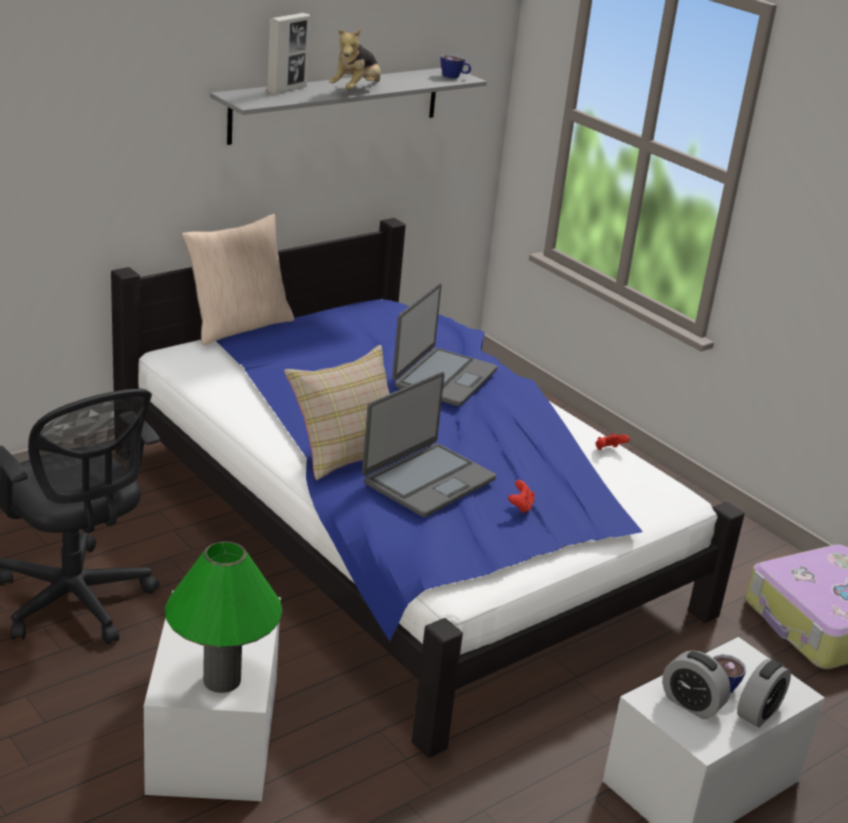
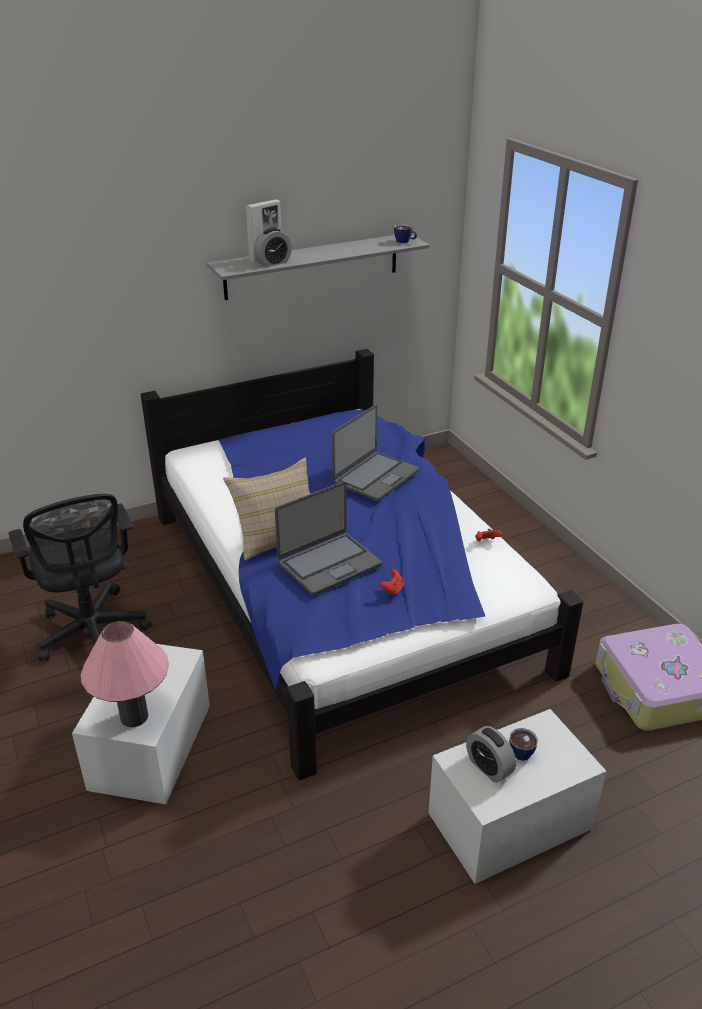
camera: 15 degrees right, 5 degrees up
(222, 680) = (134, 716): green table lamp -> pink table lamp
(238, 326) = (241, 431): beige pillow -> none
(356, 90) = (319, 256): plush toy -> none
(758, 712) = (543, 780): alarm clock -> alarm clock (273, 263)

